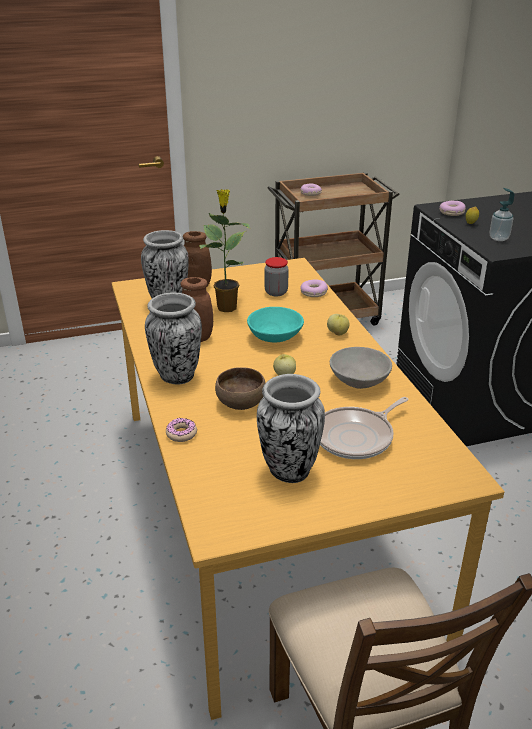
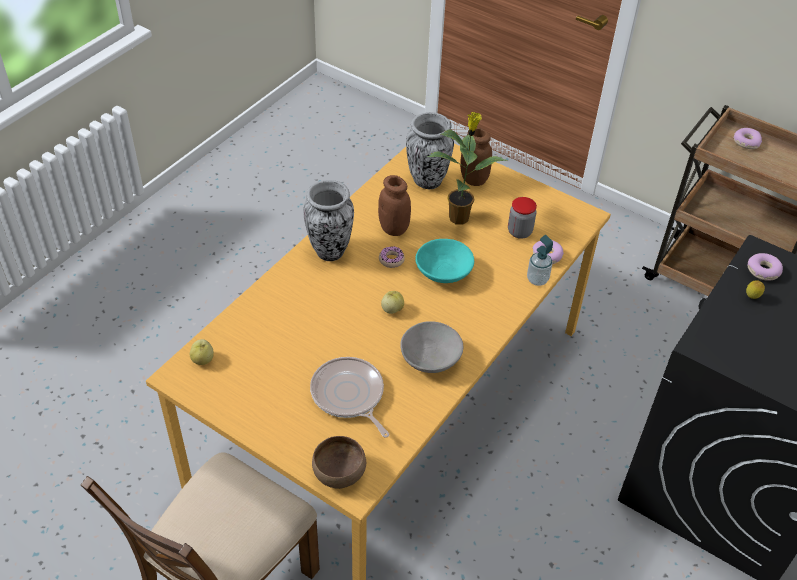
camera: 50 degrees right, 15 degrees up
(181, 434) = (263, 296): donut -> donut (391, 260)
(239, 403) = (329, 305): brown bowl -> brown bowl (338, 472)
(289, 471) = (272, 378): vase -> none
(338, 333) = (493, 307): apple -> apple (203, 359)
(356, 437) = (349, 395): frying pan -> frying pan turned 45 degrees clockwise
(498, 238) = (739, 334): soap dispenser -> soap dispenser (537, 279)

